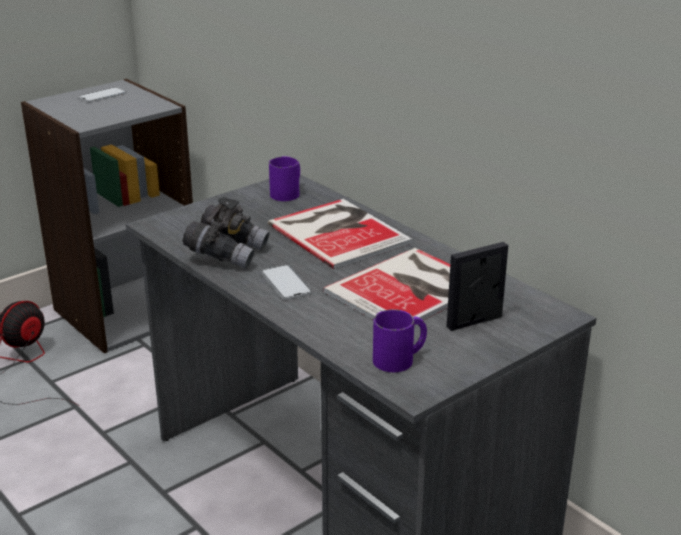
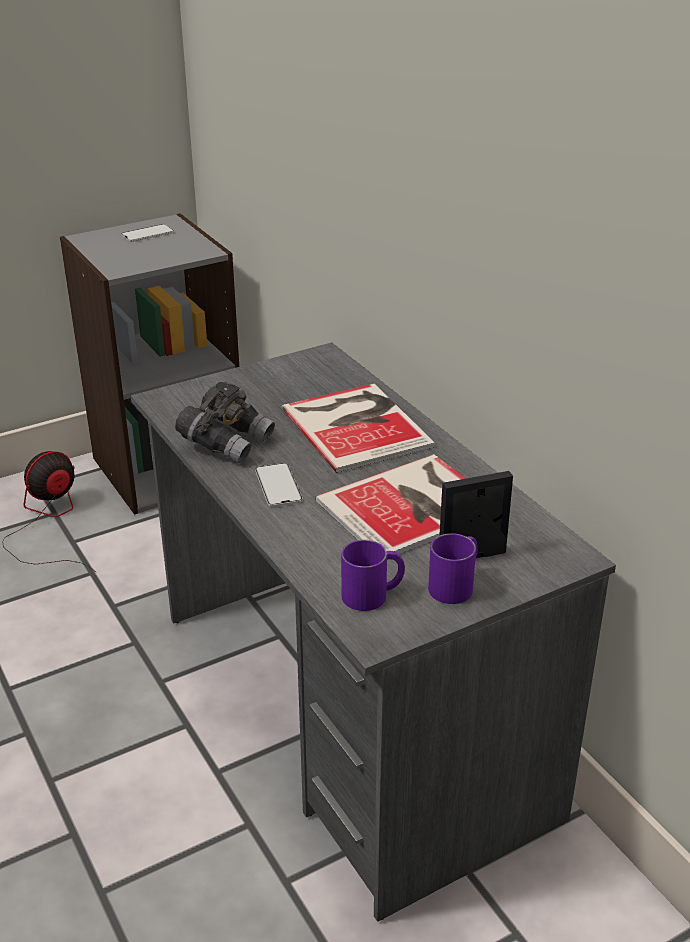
camera: 10 degrees right, 5 degrees up
(288, 192) = (317, 370): purple mug -> purple mug (456, 584)

